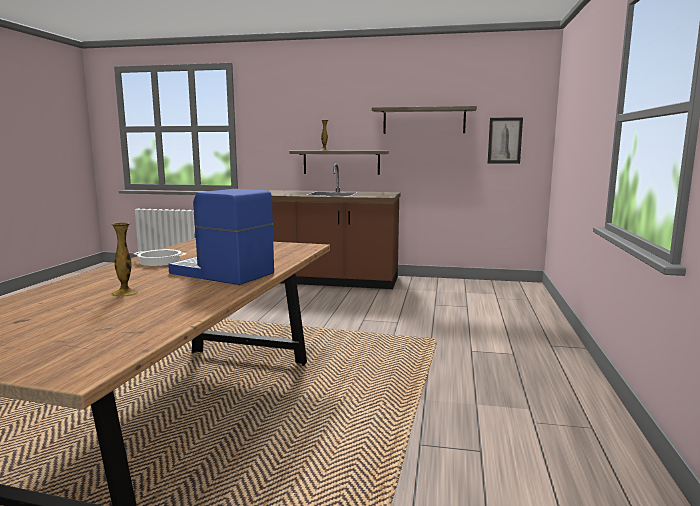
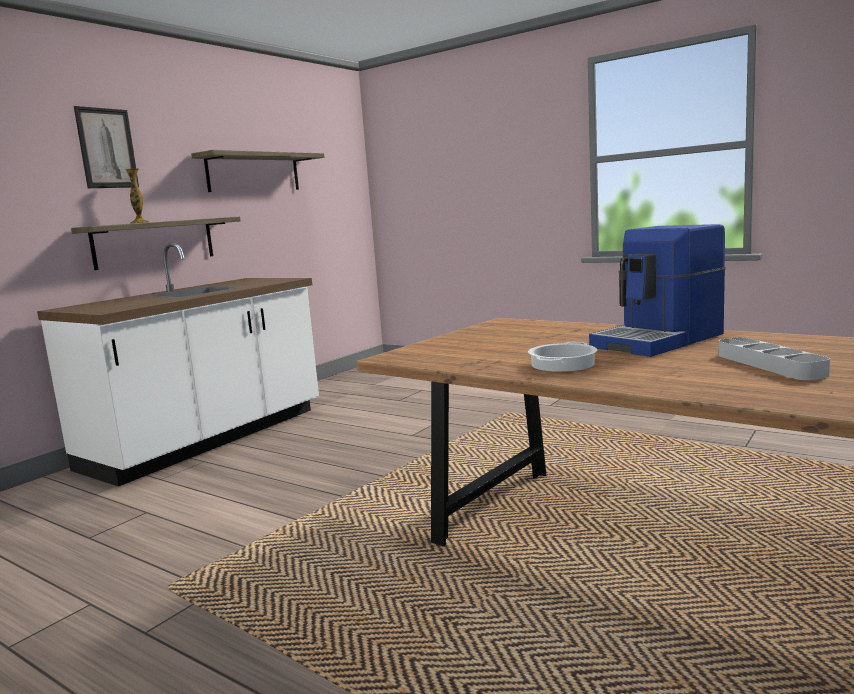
camera: 65 degrees left, 0 degrees up
(124, 293) = (769, 364): vase -> grey tray
(327, 281) = (208, 439): brown counter -> white counter
(504, 140) = (334, 197): picture -> picture (107, 148)

